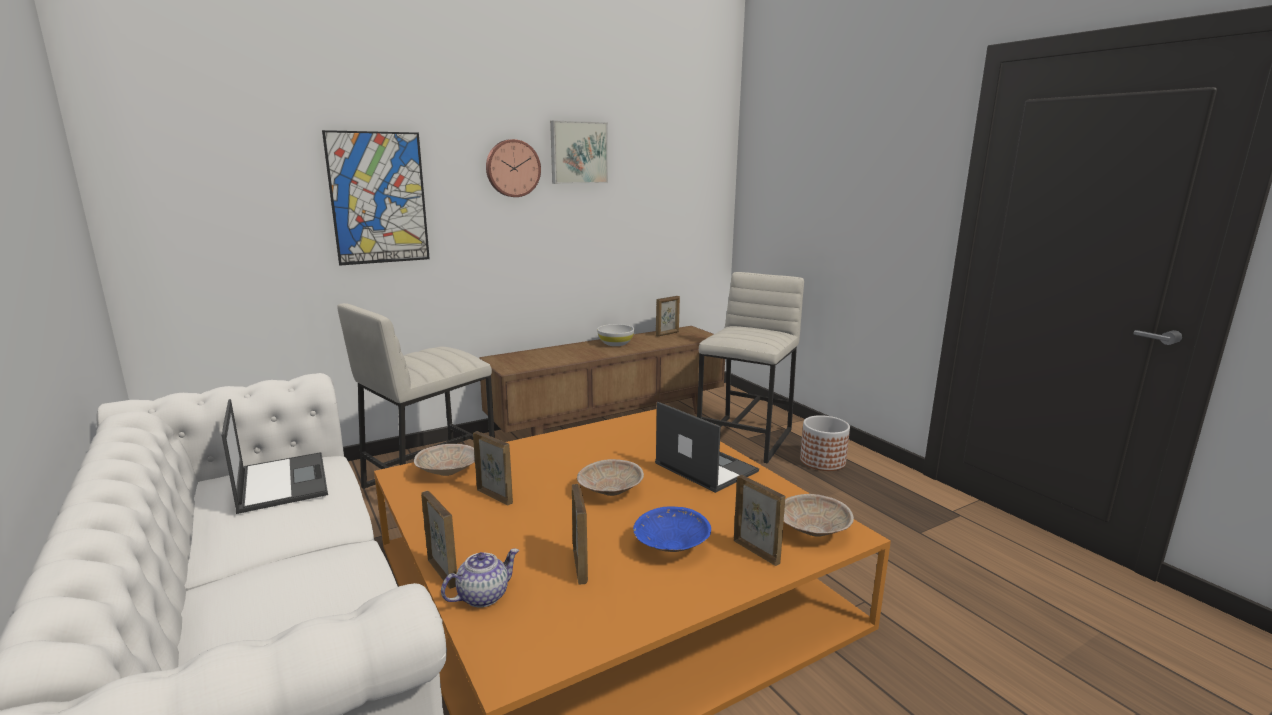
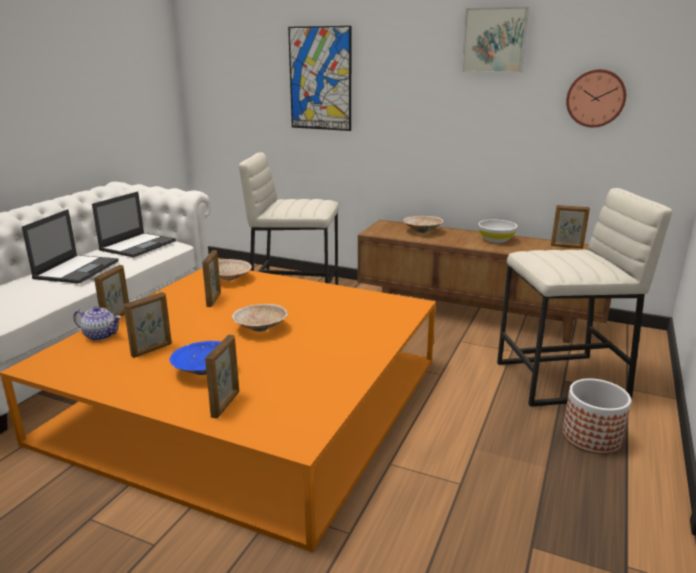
camera: 55 degrees right, 5 degrees up
(512, 168) = (426, 56): wall clock -> wall clock (596, 98)
(704, 467) = (344, 347): laptop -> laptop (77, 269)
(812, 531) = (284, 421): beige bowl -> beige bowl (421, 231)

